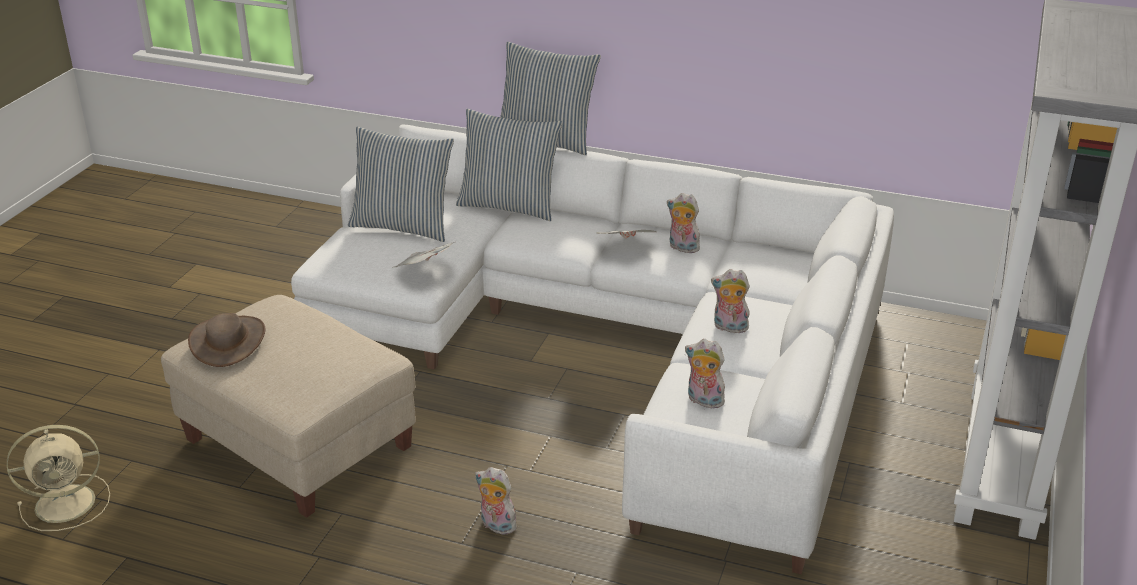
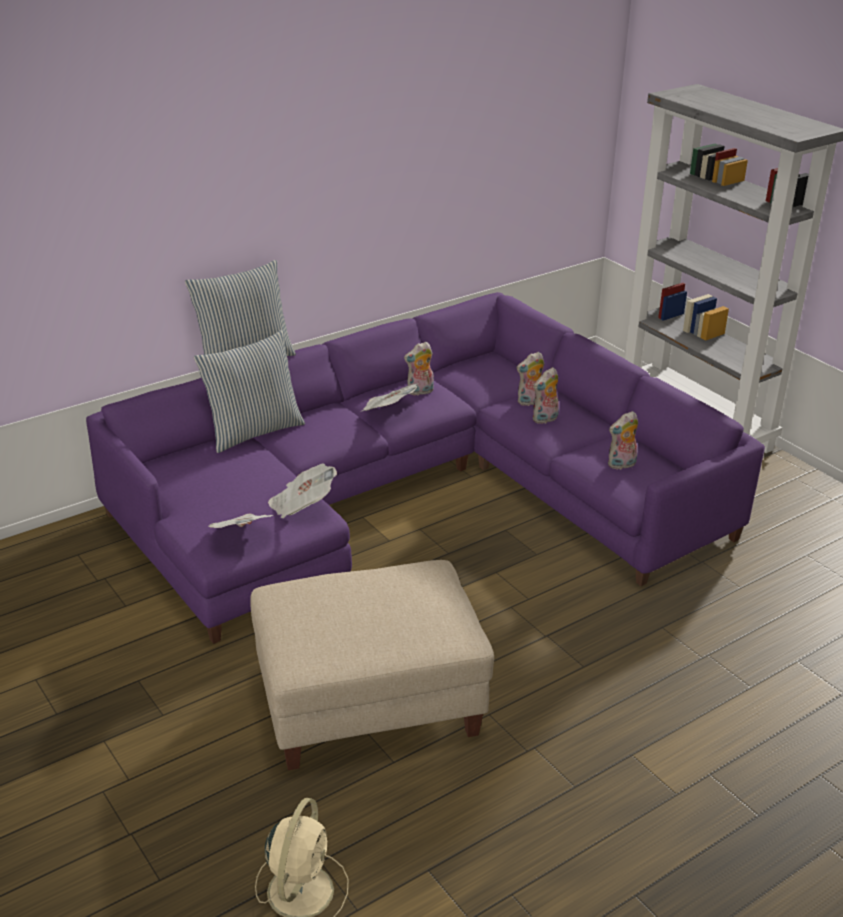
camera: 55 degrees left, 0 degrees up
(228, 341) = (318, 637): brown hat -> none
(354, 263) = (242, 535): none -> newspaper
(403, 226) = (214, 489): pillow -> none
(496, 526) = (578, 641): plush toy -> plush toy (530, 402)
(619, 343) = (416, 493): white sofa -> purple sofa

